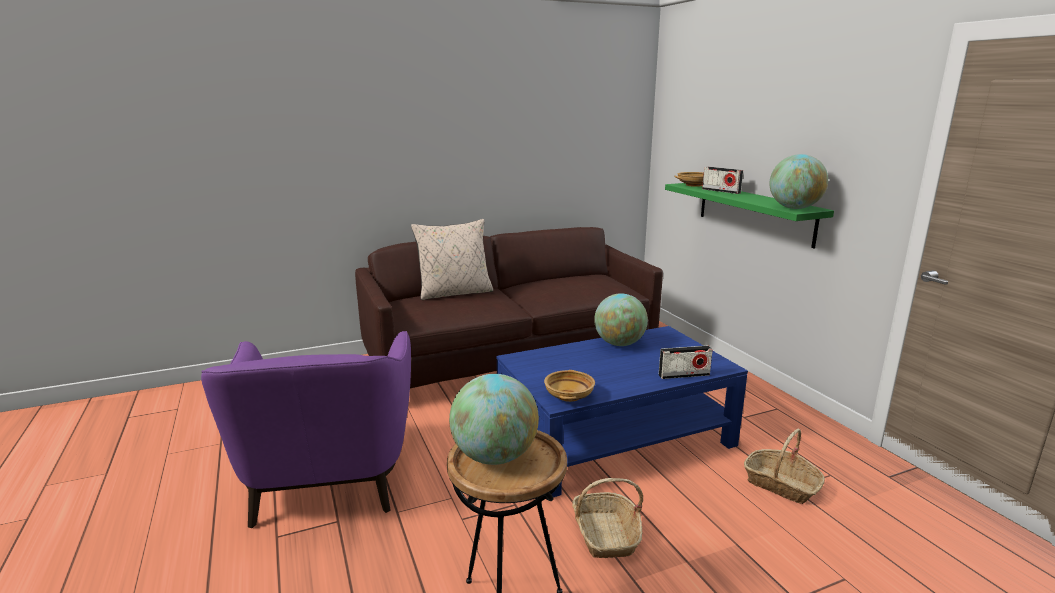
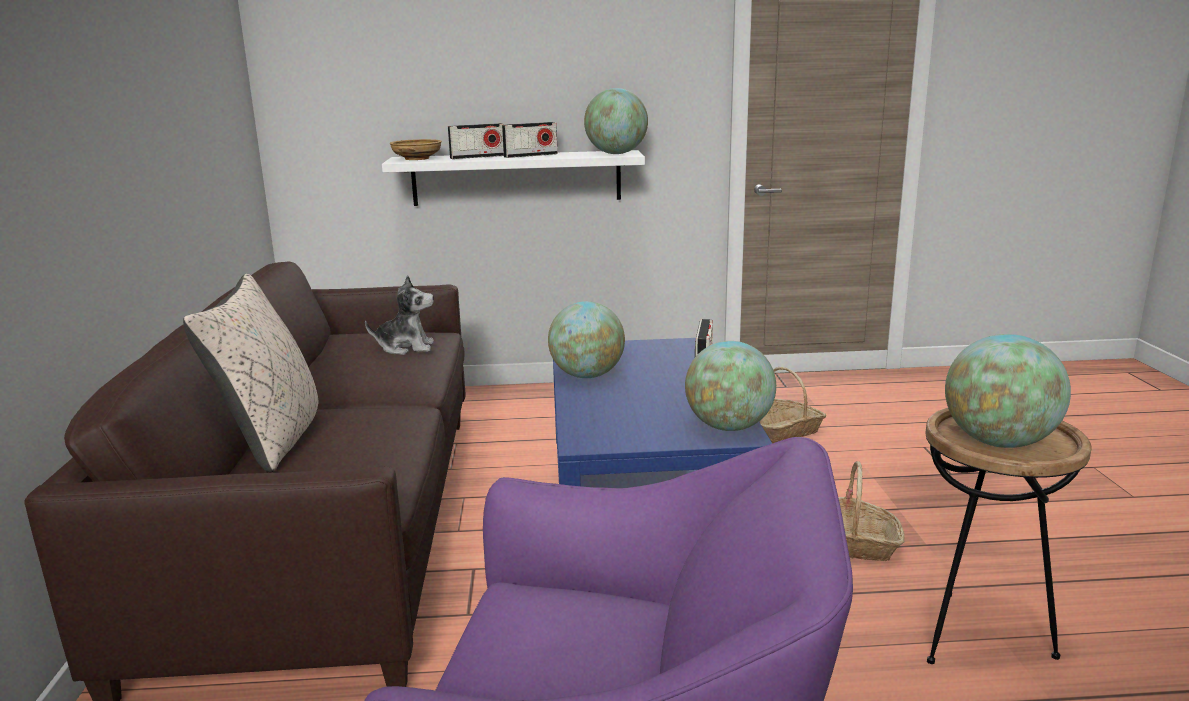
camera: 70 degrees left, 0 degrees up
(569, 396) = (729, 427): beige bowl -> globe
(588, 289) = (406, 347): none -> plush toy
(747, 197) = (530, 155): none -> radio
(754, 212) = (516, 178): green shelf -> white shelf

